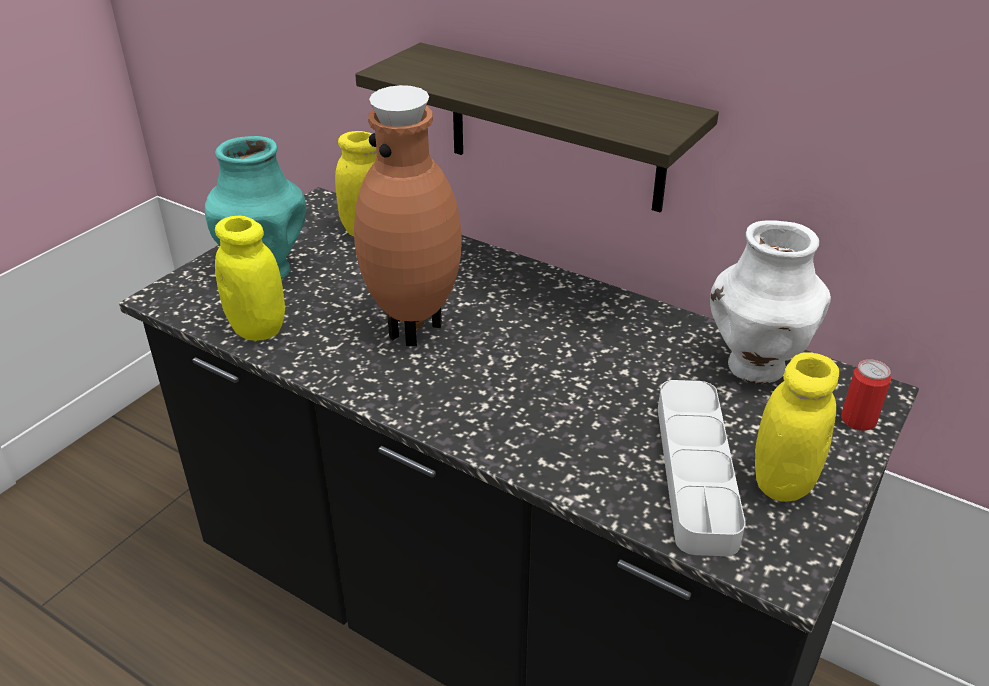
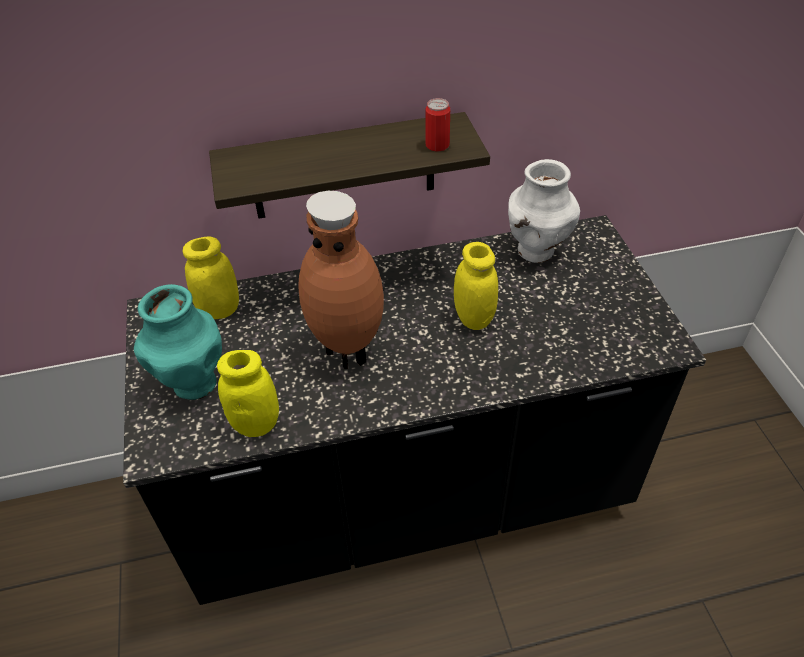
camera: 45 degrees left, 10 degrees up
(695, 471) = (583, 326): grey tray -> none
(782, 482) = (620, 304): yellow jar -> yellow jar (474, 318)
(858, 420) = (606, 249): can -> can (437, 145)

